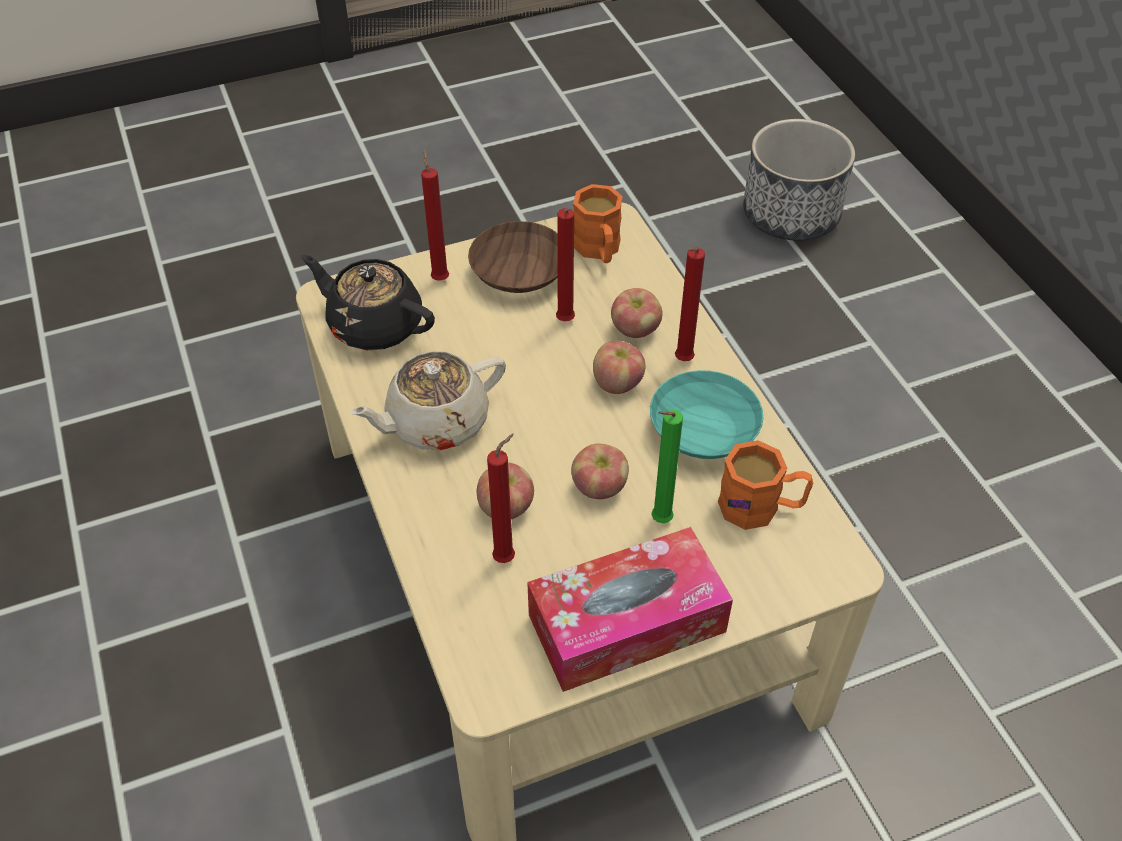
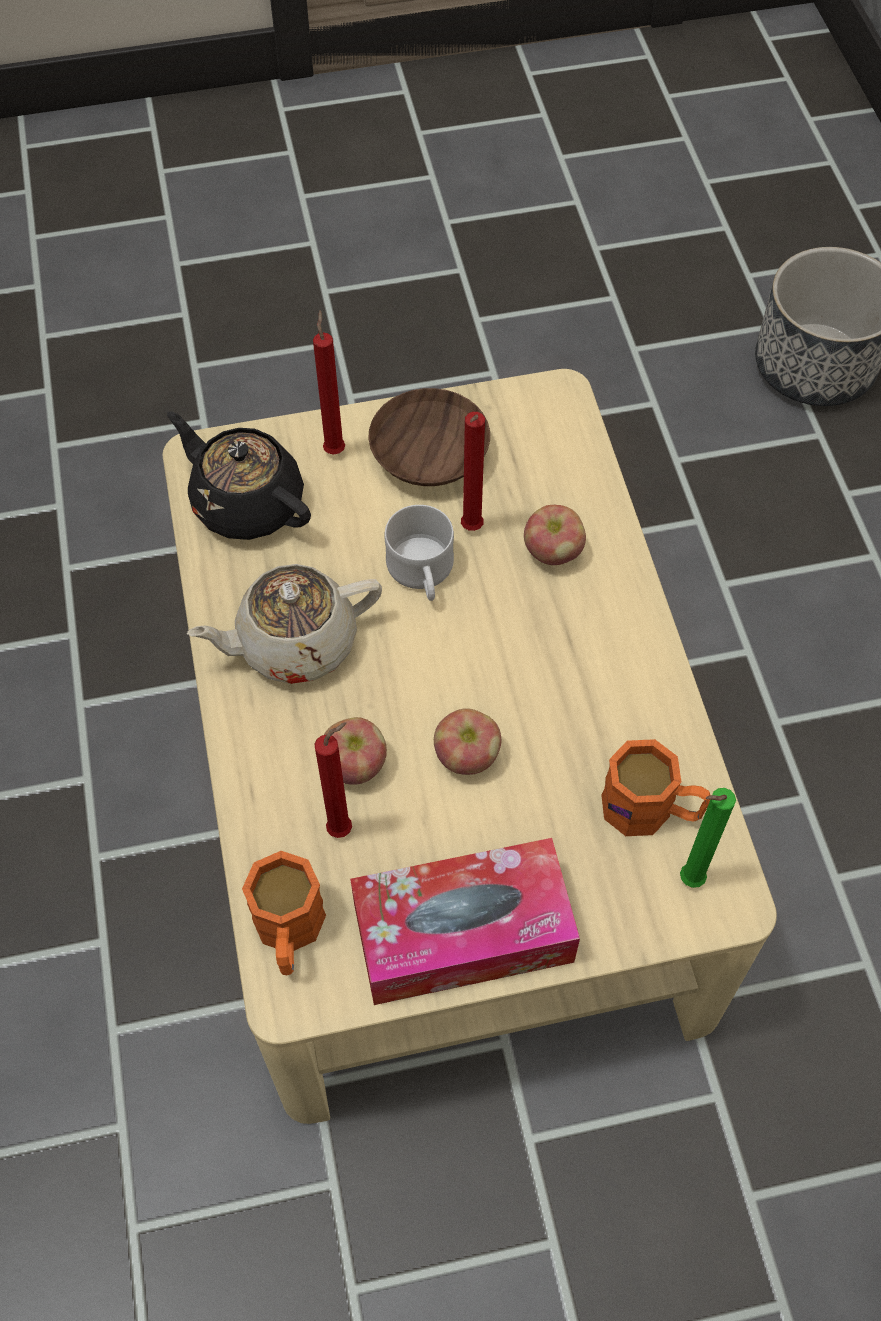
camera: 10 degrees right, 10 degrees up
(532, 359) = (422, 574): none -> white mug
(599, 250) = (532, 435): orange mug -> orange mug (289, 933)
(617, 383) = (516, 621): apple -> none
(658, 521) = (526, 810): green candle -> green candle (687, 881)
(682, 362) = (599, 603): red candle -> none
(706, 431) = (608, 701): turquoise bowl -> none

